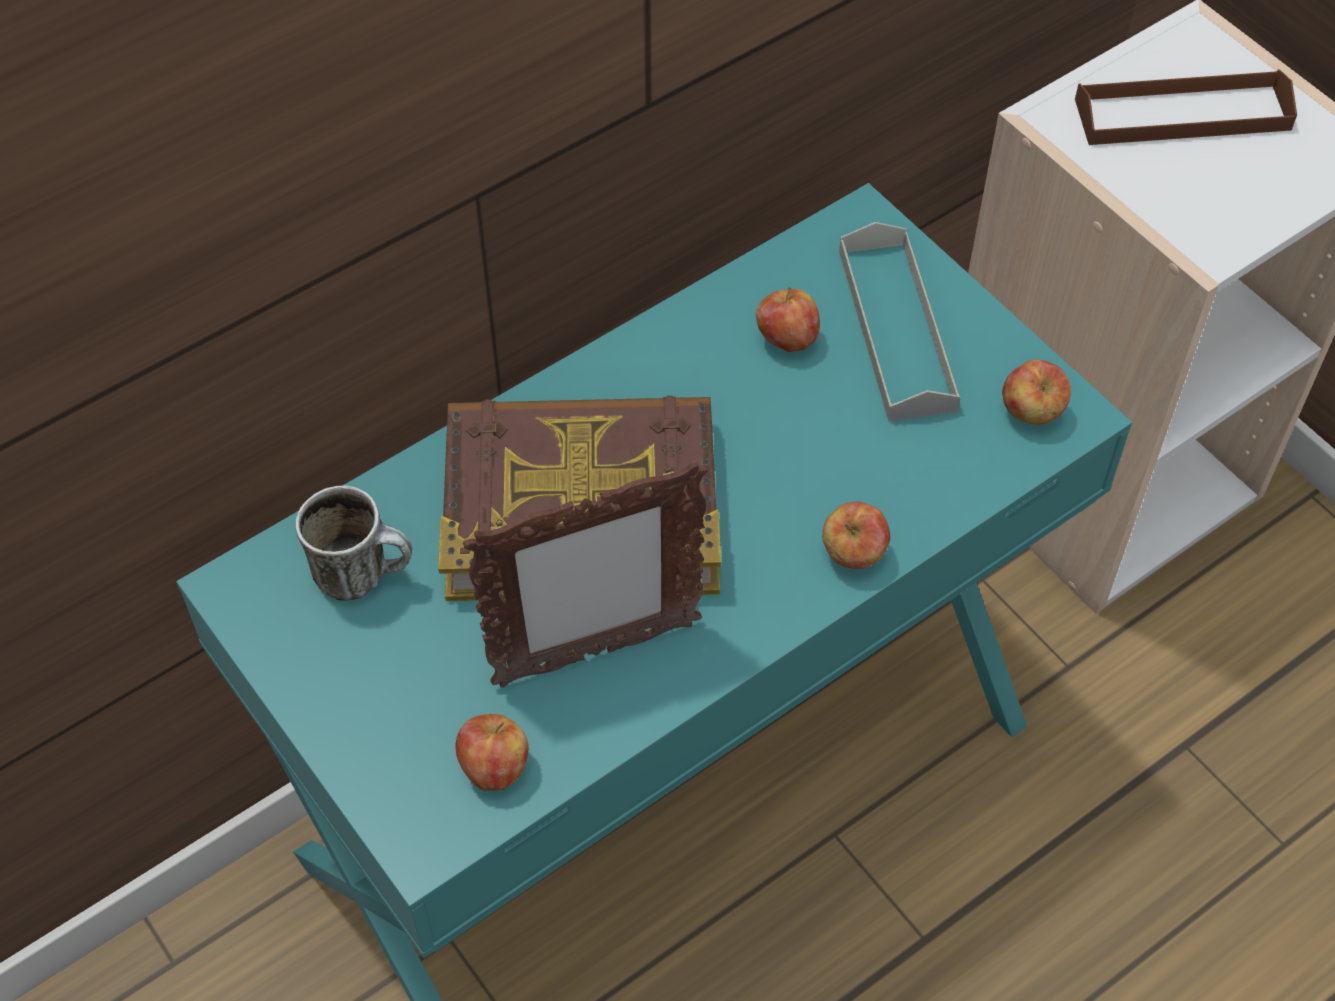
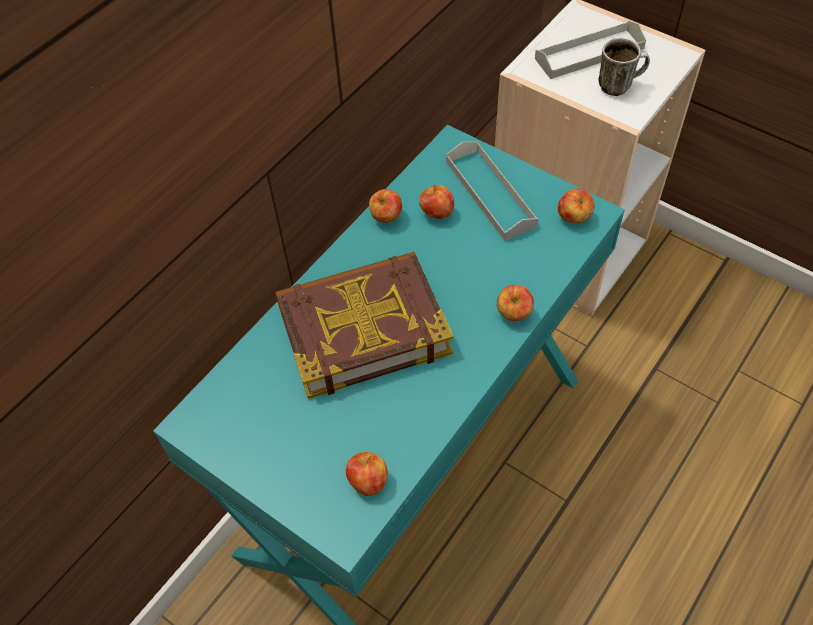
camera: 15 degrees left, 0 degrees up
(364, 574) = (258, 397): mug -> mug (619, 85)
(594, 654) = (399, 404): picture frame -> none
(695, 324) = (386, 217): none -> apple
(1182, 114) = (589, 53): brown tray -> grey tray

